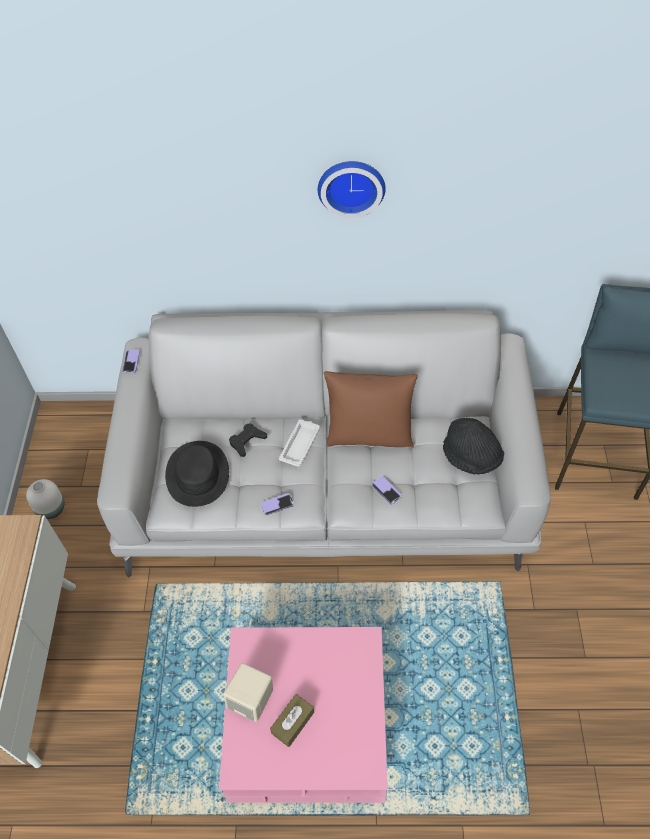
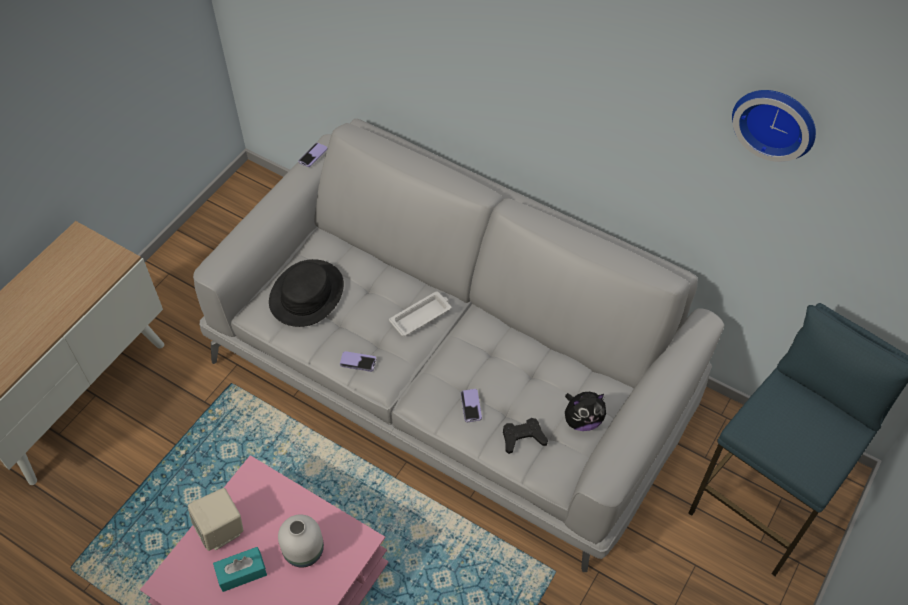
camera: 30 degrees right, 0 degrees up
(50, 509) = (189, 264): white vase -> white vase (302, 551)
(247, 441) = (373, 287): black game controller -> black game controller (523, 437)
(293, 722) = (241, 573): brown tissue box -> turquoise tissue box
(351, 185) = (565, 67): wall clock -> wall clock (776, 121)
(369, 435) = (495, 343): brown pillow -> none
(472, 457) = (582, 420): black hat -> plush toy

